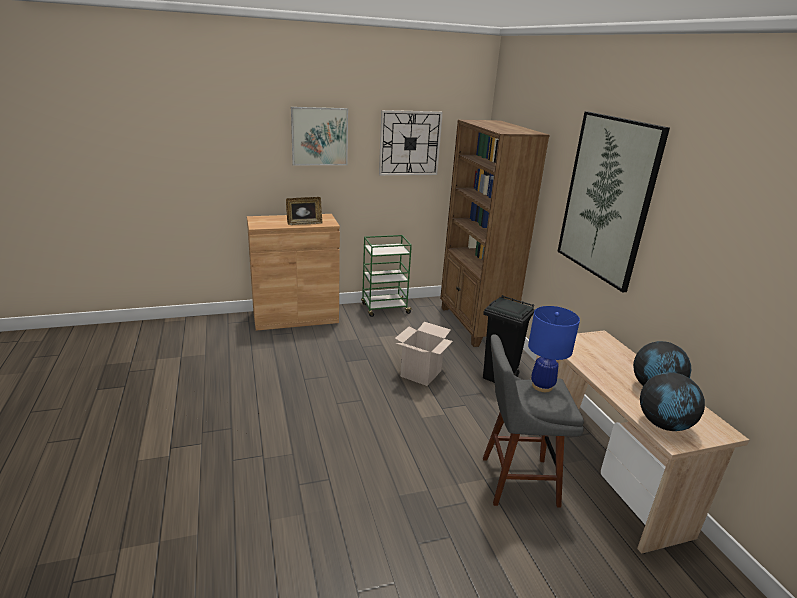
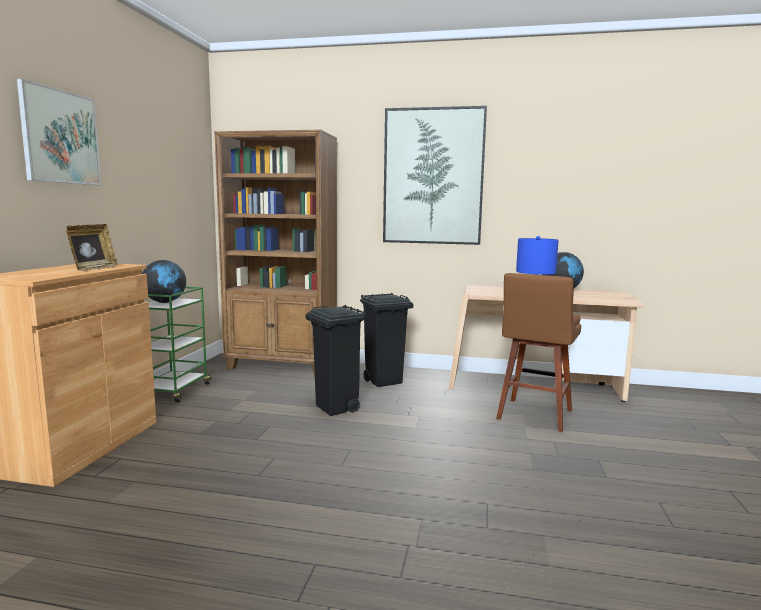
camera: 60 degrees left, 15 degrees down
(410, 143) = (156, 162): wall clock -> none
(421, 373) = (336, 408): cardboard box -> black trash can
(514, 481) = (533, 416): grey stool -> brown stool
(664, 424) = (607, 297): globe -> globe (165, 302)

